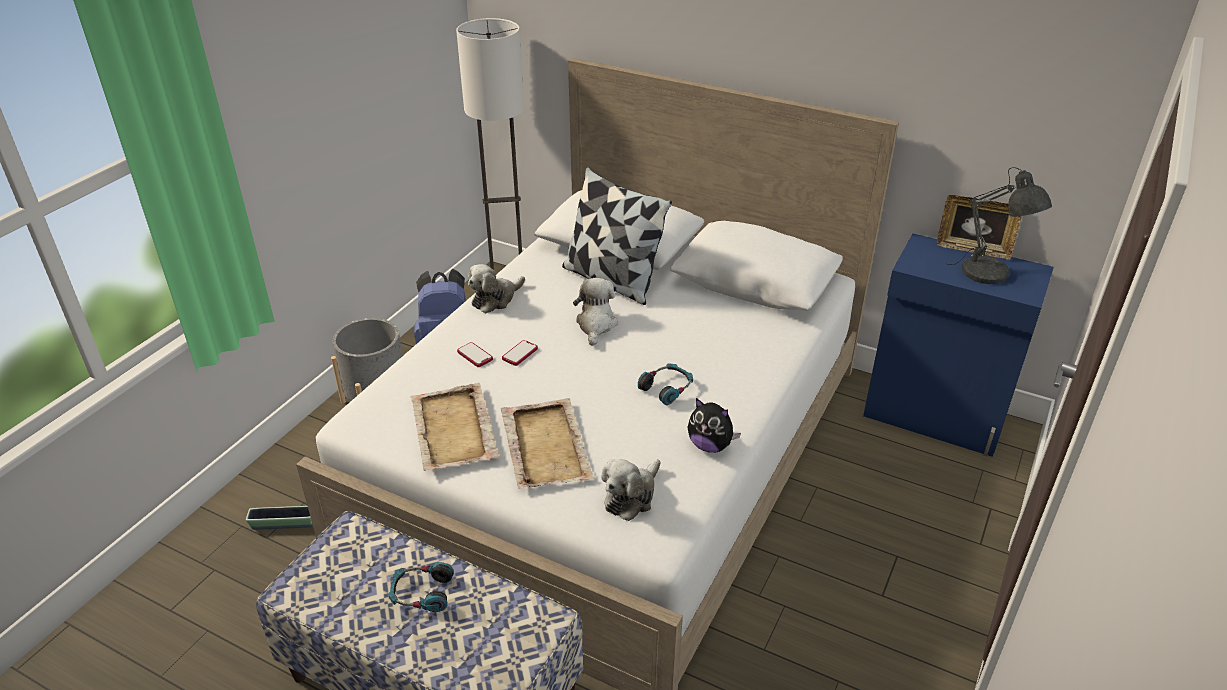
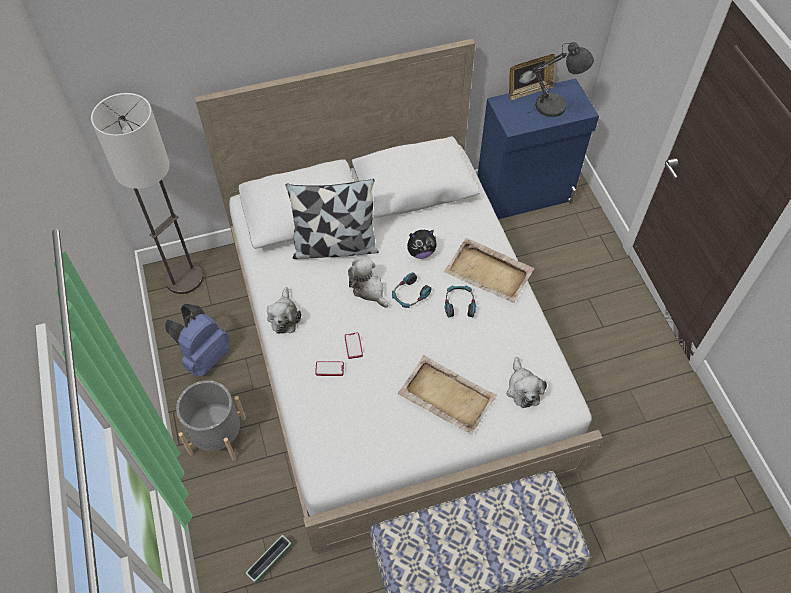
camera: 45 degrees left, 20 degrees up
(422, 593) = (474, 532): headphones -> headphones (410, 295)
(453, 430) = (387, 429): beige tray -> beige tray (489, 272)
(710, 445) = (522, 324): plush toy -> plush toy (421, 252)

